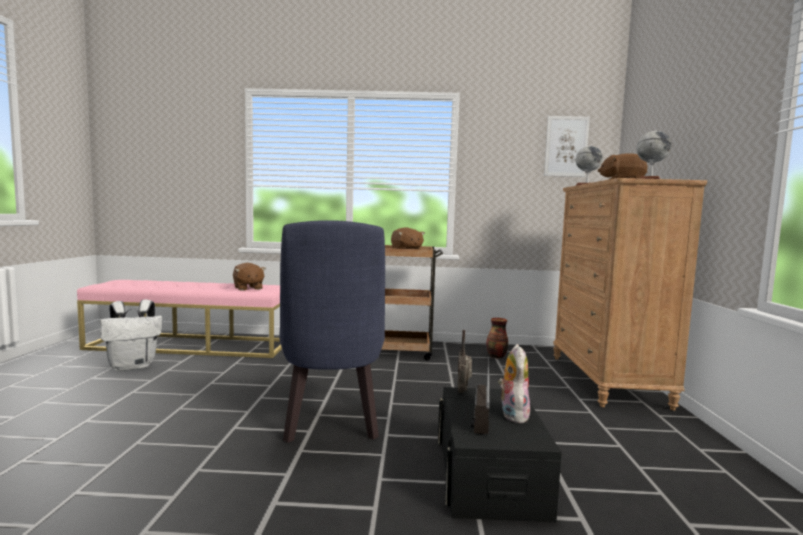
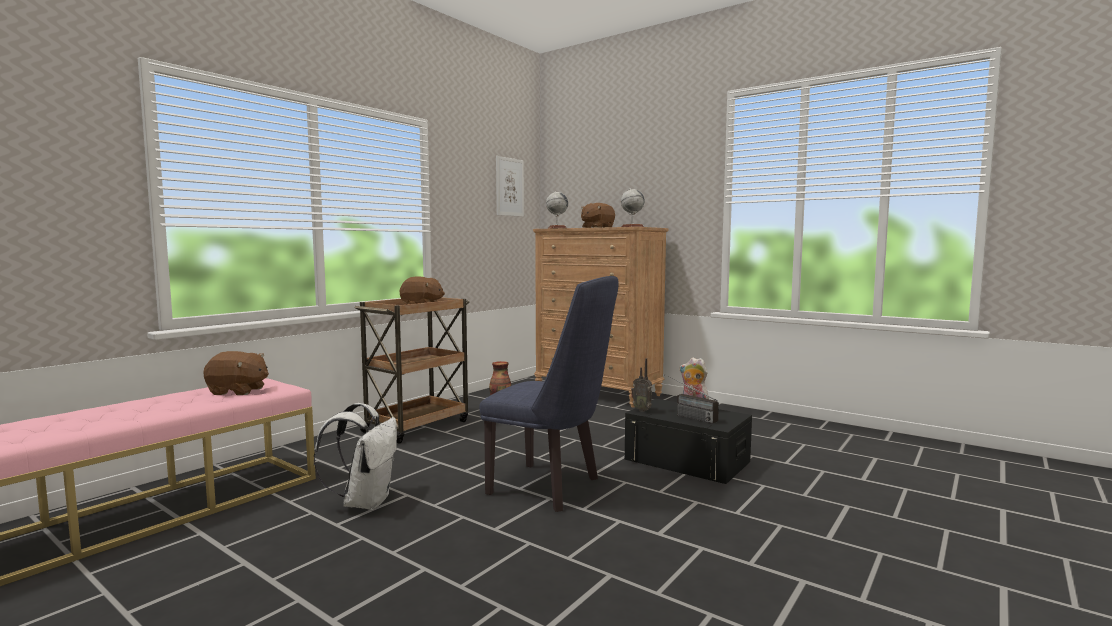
camera: 55 degrees left, 0 degrees up
(134, 366) = (144, 573): white backpack -> white backpack (365, 502)

